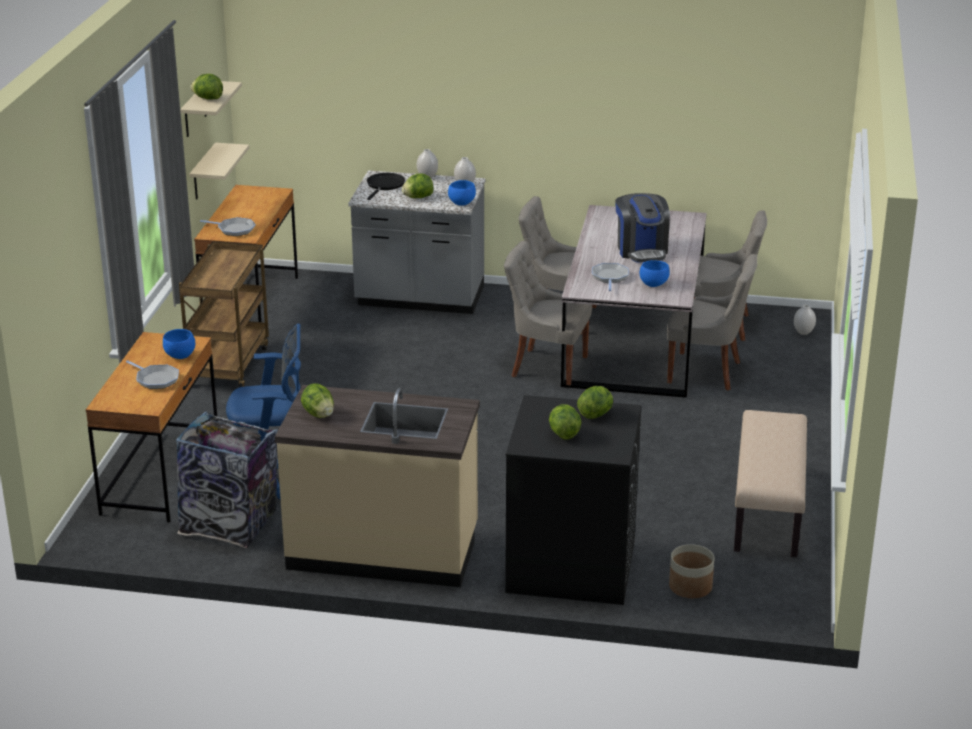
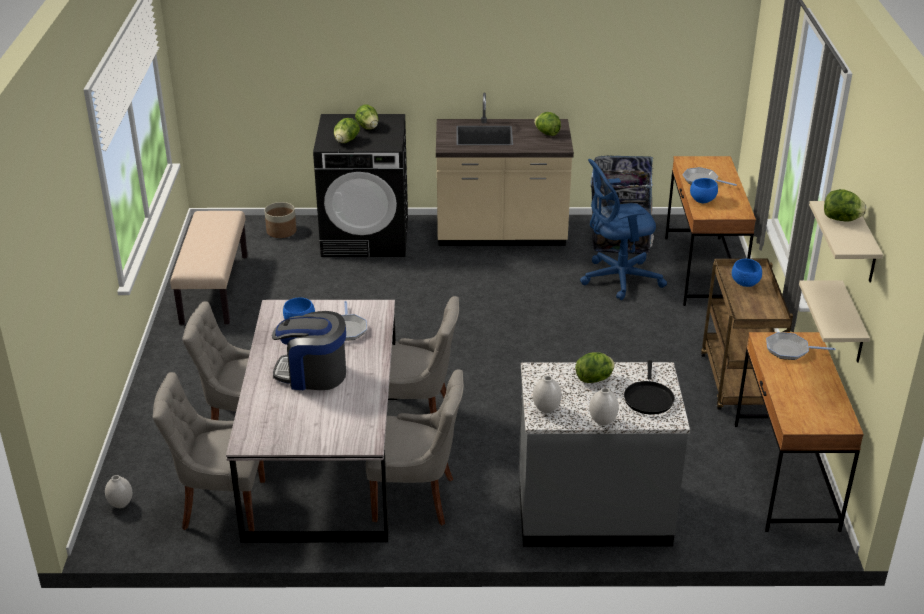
camera: 170 degrees right, 5 degrees up
(461, 203) = (537, 374): blue bowl -> blue bowl (746, 284)
(641, 250) = (312, 374): coffee machine -> coffee machine turned 60 degrees counterclockwise

